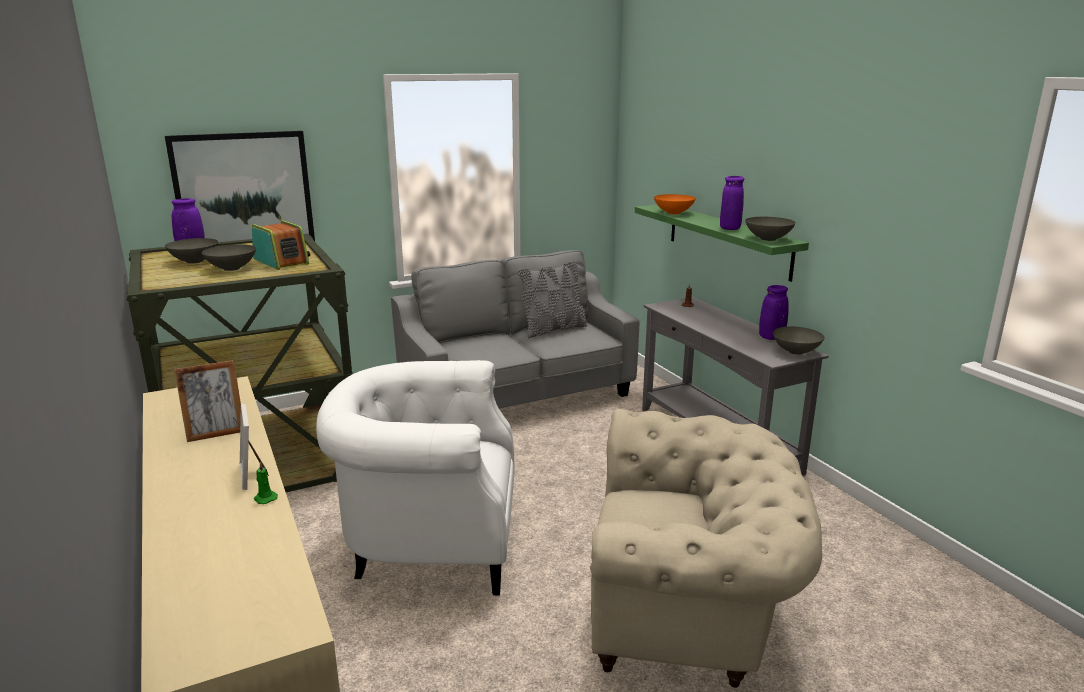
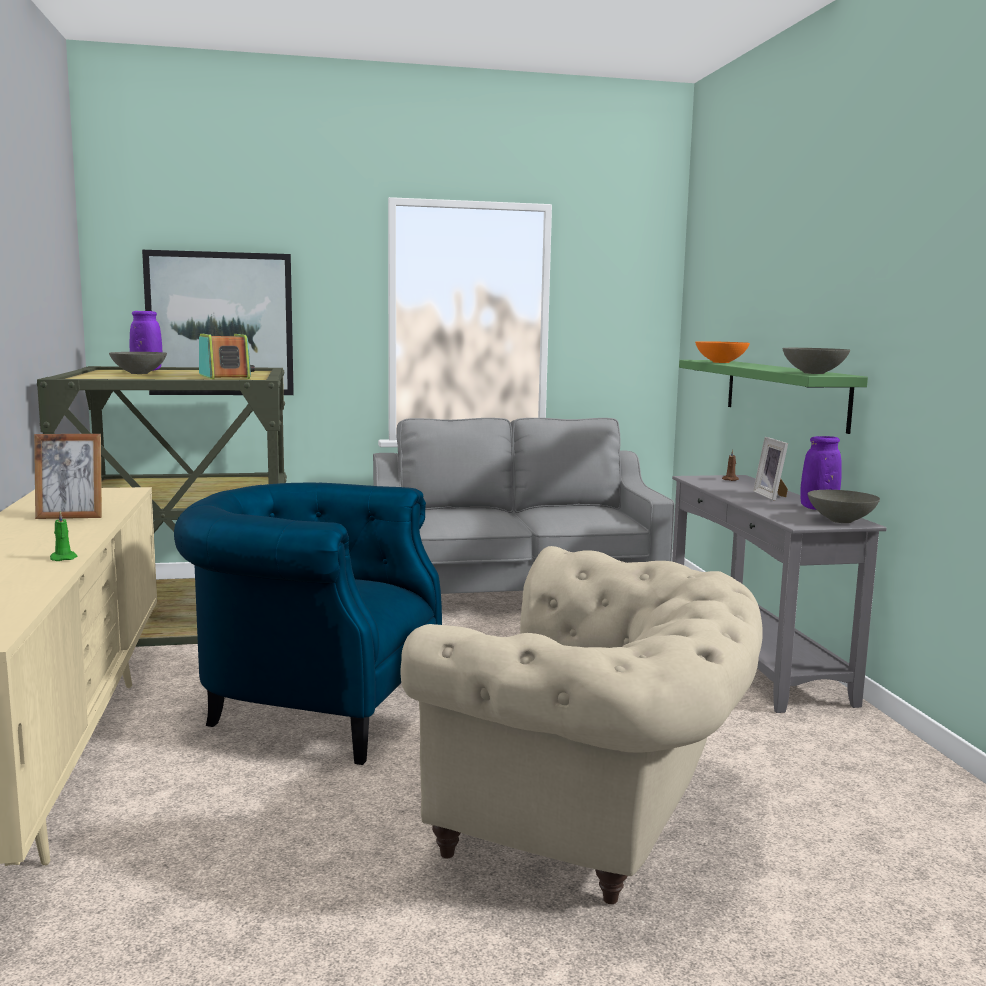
camera: 15 degrees right, 10 degrees down
(232, 268) = (168, 377): grey bowl -> none
(254, 474) = (73, 543): picture frame -> picture frame (772, 496)
(429, 545) = (312, 709): white armchair -> blue armchair
(553, 329) = (566, 510): grey pillow -> none
(730, 228) = (775, 369): purple vase -> none

